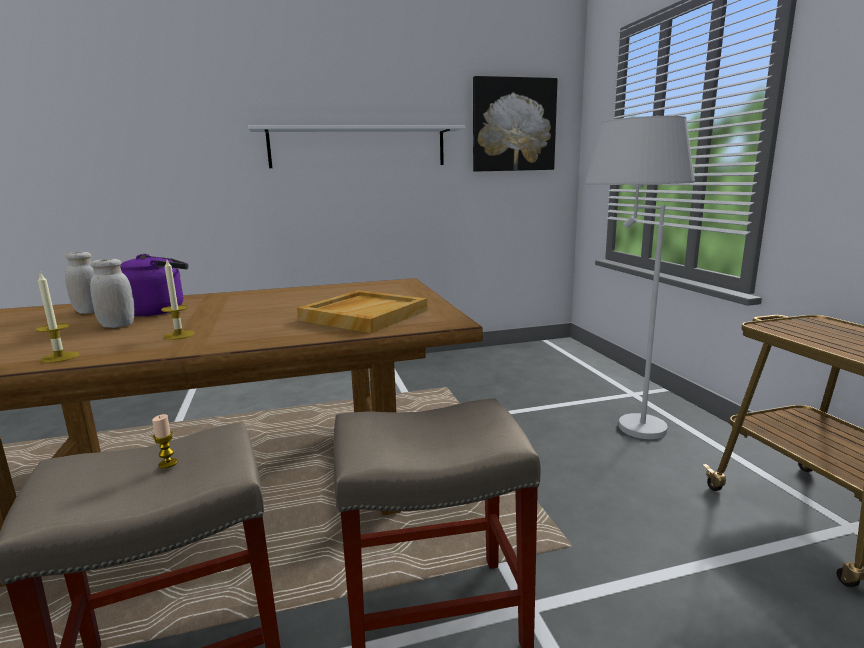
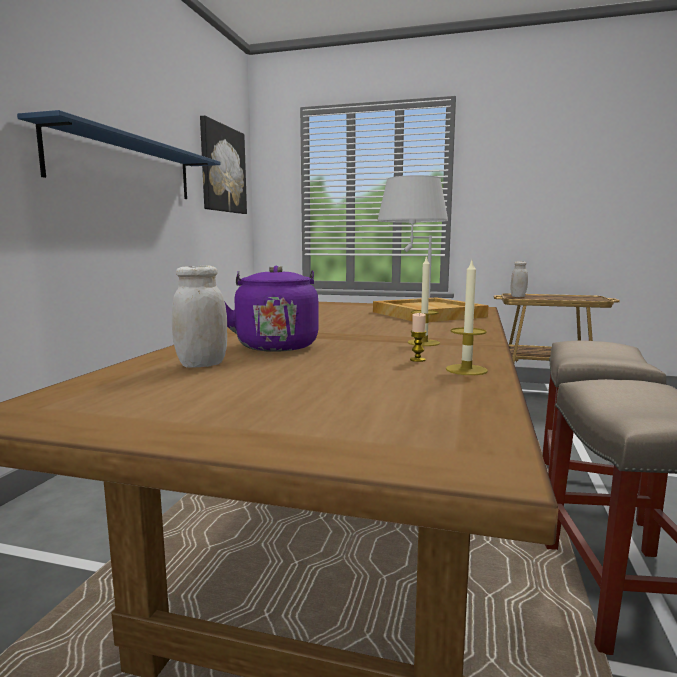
camera: 60 degrees left, 5 degrees down
(117, 325) = (332, 356): white jar -> white jar (518, 296)
(168, 463) = (652, 396): candle -> candle (417, 360)
(358, 147) = (126, 167): white shelf -> blue shelf

